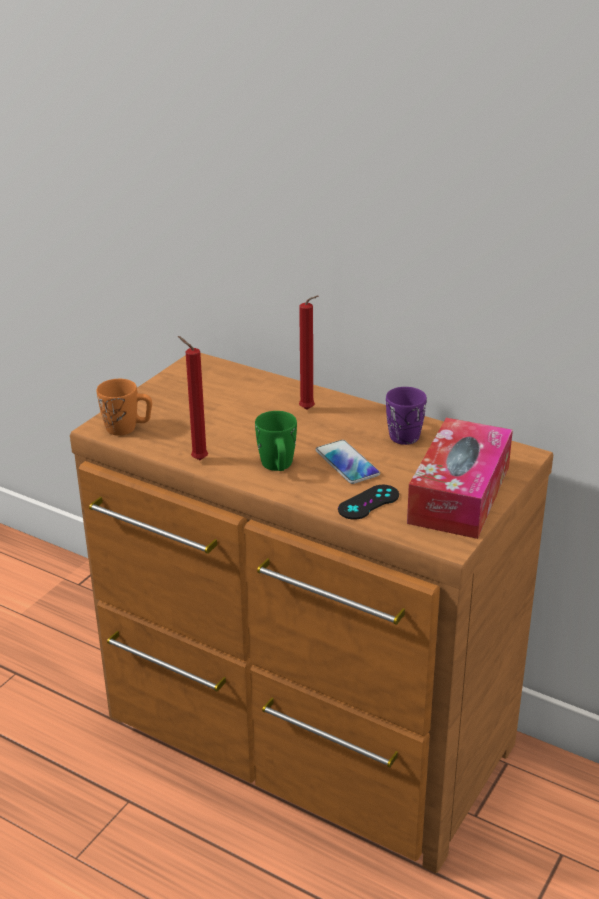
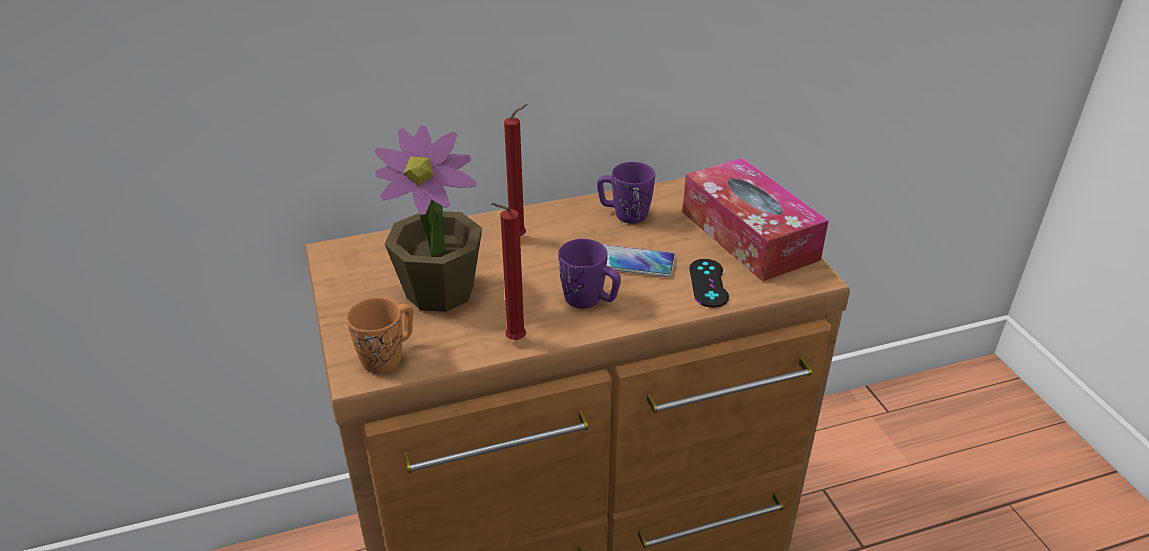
camera: 50 degrees left, 5 degrees up
(211, 412) = (440, 291): none -> potted plant
(278, 466) = (590, 301): green mug -> purple mug

